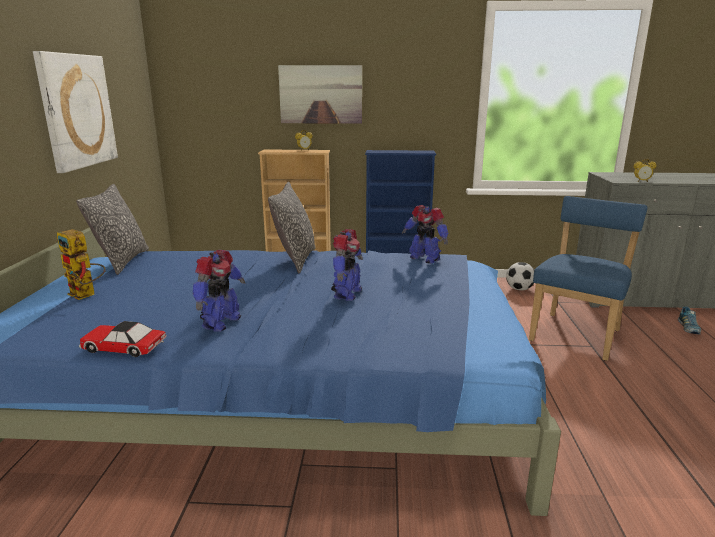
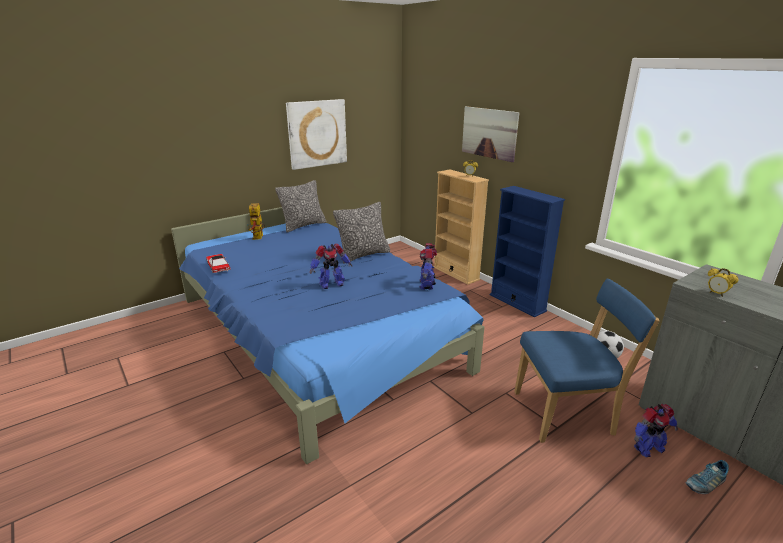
camera: 50 degrees right, 5 degrees up
(220, 322) = (260, 272): toy robot -> toy robot (648, 448)

